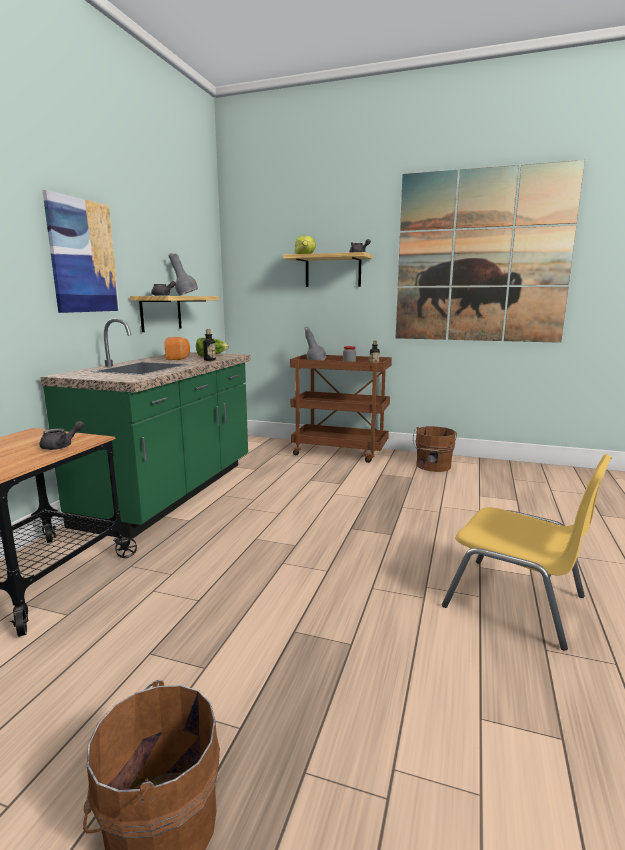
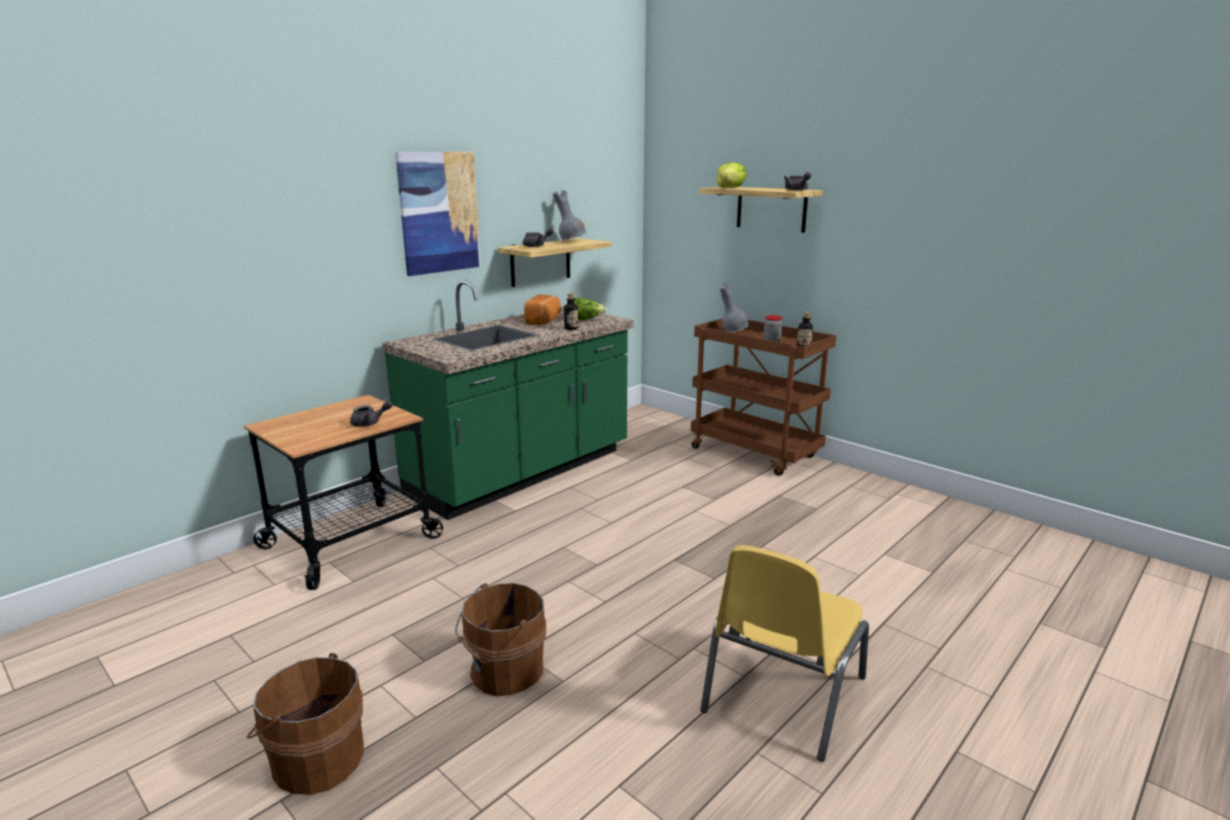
camera: 25 degrees right, 5 degrees up
(432, 466) = (863, 497): brown bucket -> brown bucket (503, 671)
(481, 257) = (974, 204): picture -> none
(517, 602) = (781, 695): yellow chair -> yellow chair turned 60 degrees clockwise

